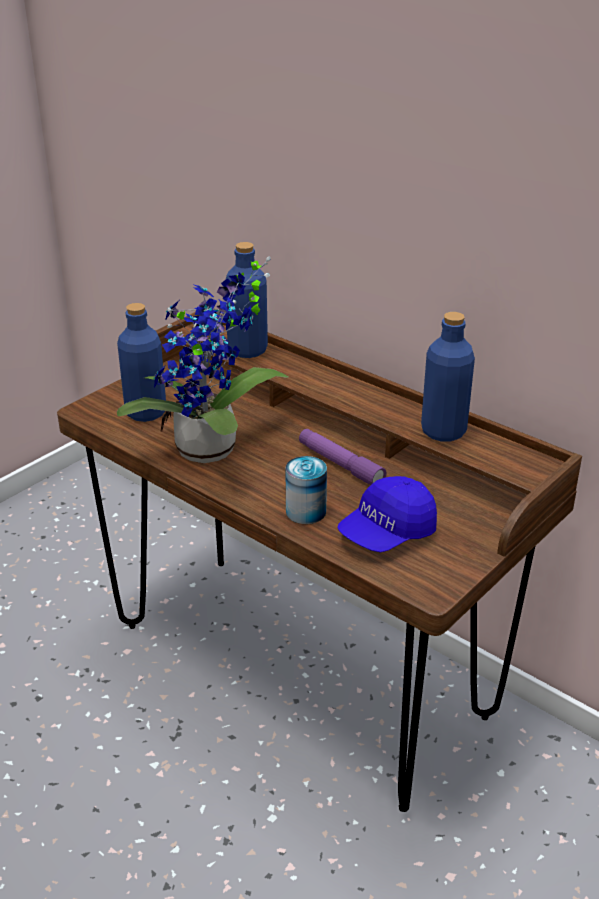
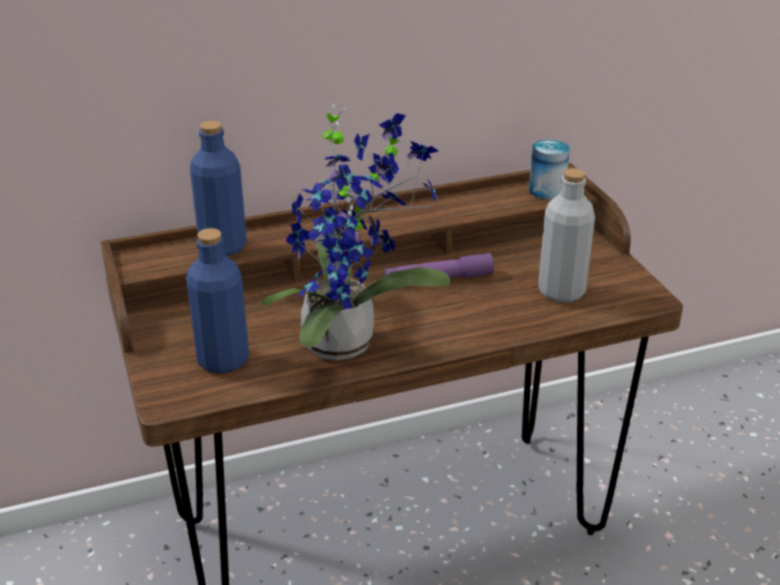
camera: 60 degrees left, 0 degrees up
(306, 511) = (496, 320): can -> can (546, 191)
(387, 533) = (561, 292): blue cap -> grey bottle
(443, 431) = (478, 202): blue bottle -> none

